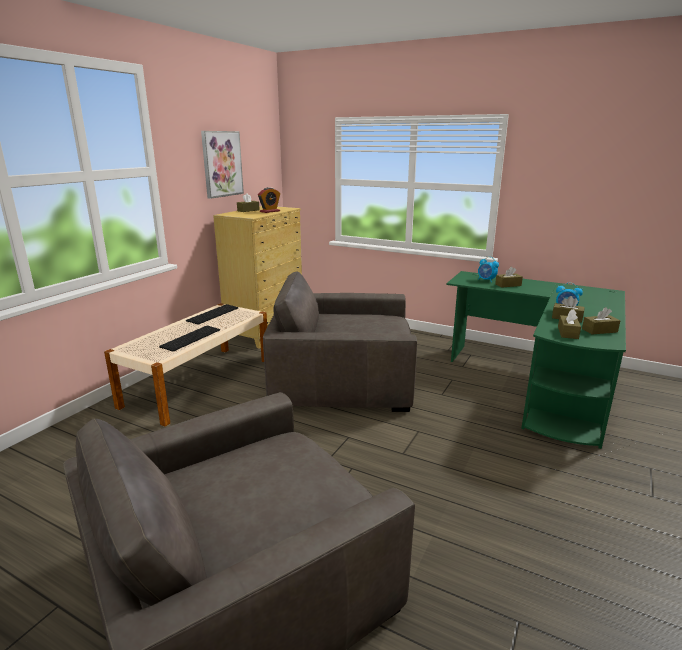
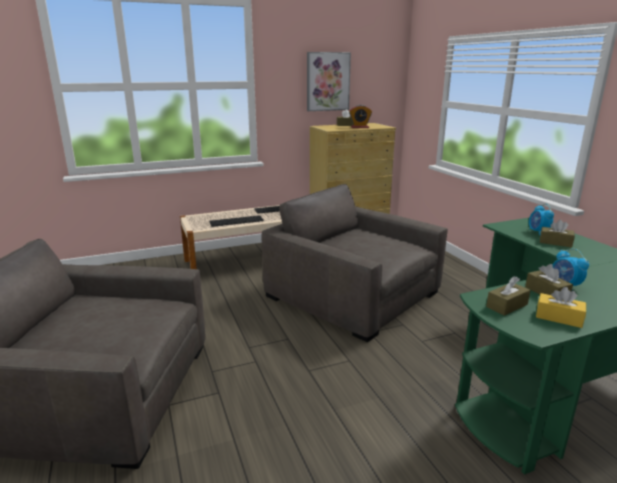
camera: 40 degrees right, 0 degrees up
(599, 330) = (558, 317): brown tissue box -> yellow tissue box

